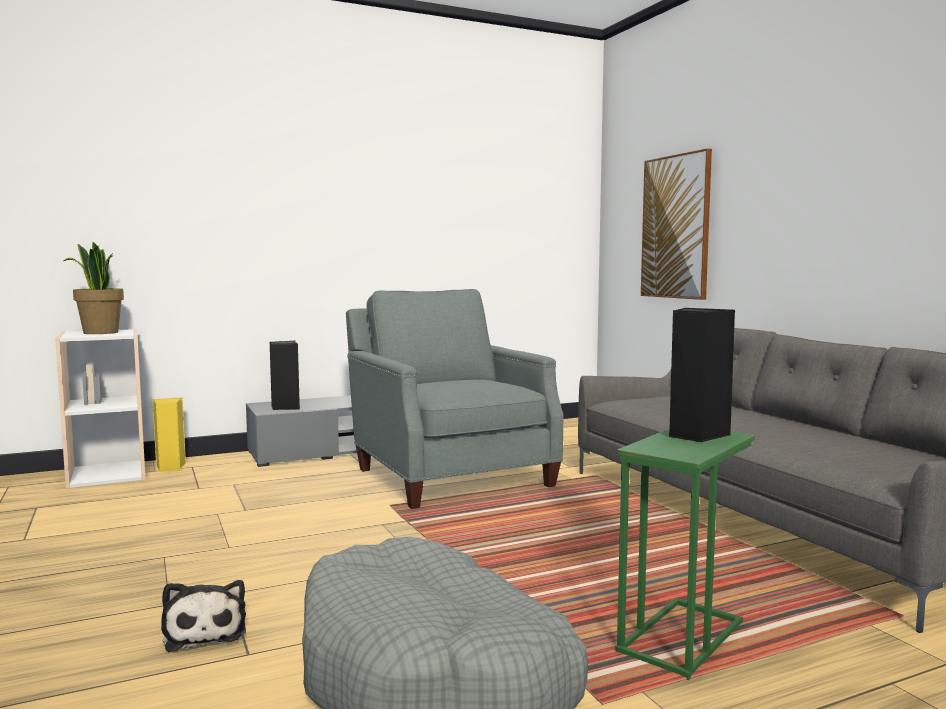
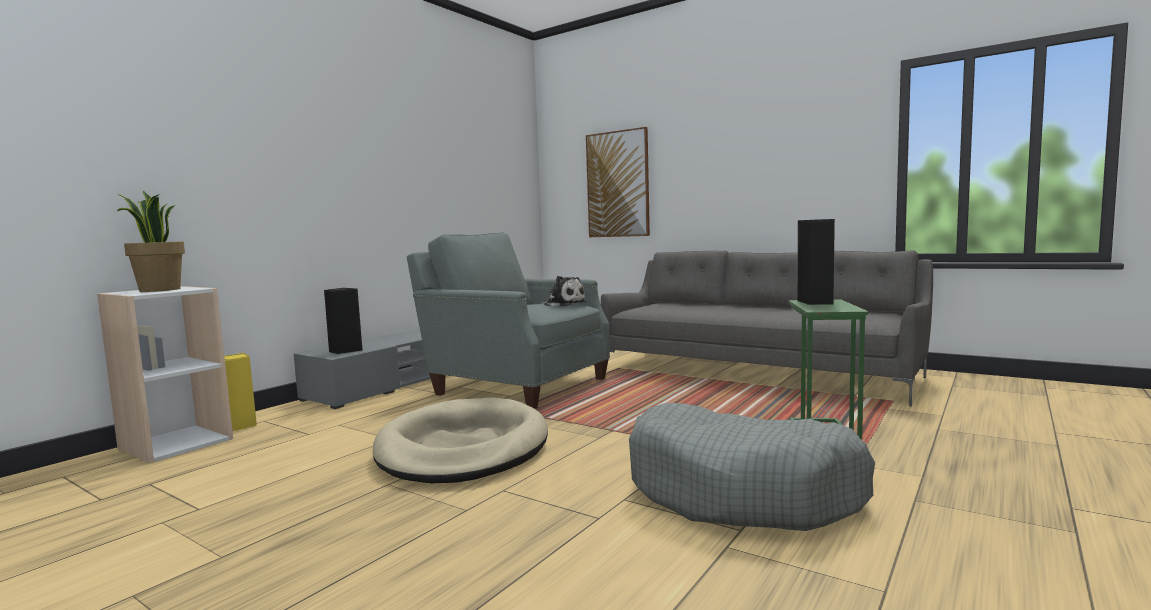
camera: 30 degrees left, 0 degrees up
(205, 631) = (536, 516): plush toy -> plush toy (563, 304)
(279, 537) = (463, 448): none -> beige dog bed

